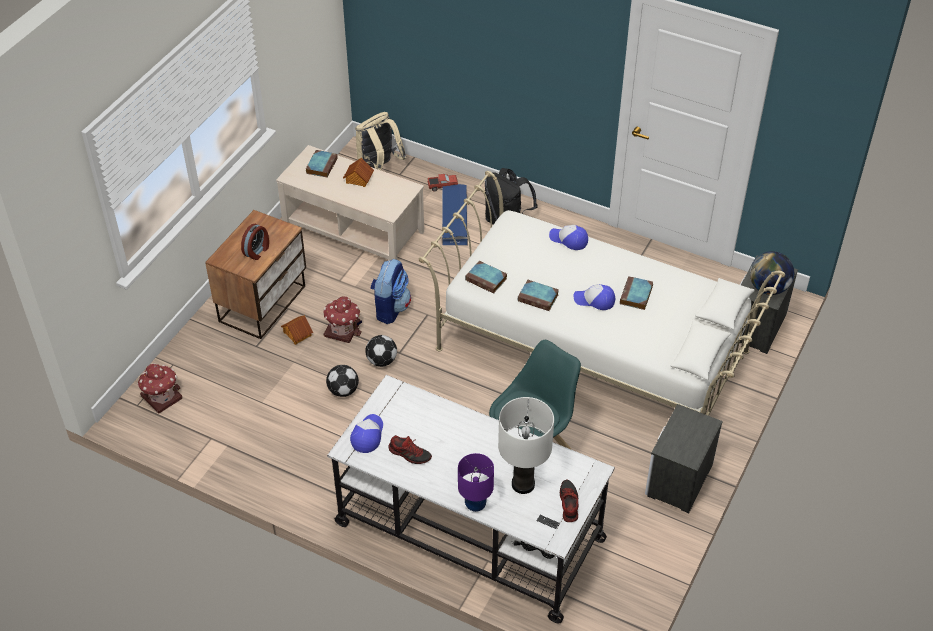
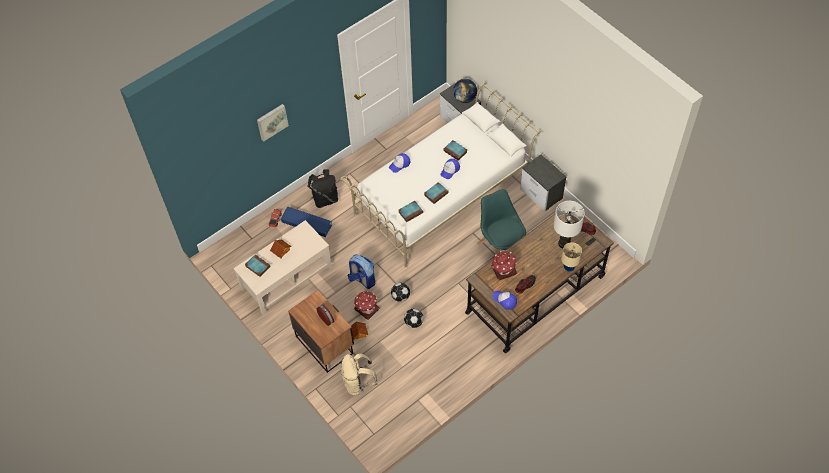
camera: 65 degrees left, 10 degrees up
(161, 396) = (373, 419): toy house -> toy house (503, 270)
(379, 167) = (238, 247): beige backpack -> beige backpack (358, 383)
(470, 532) = (536, 294): white desk -> brown desk
(475, 504) = (568, 267): purple table lamp -> beige table lamp
(494, 34) = (271, 121): none -> picture

